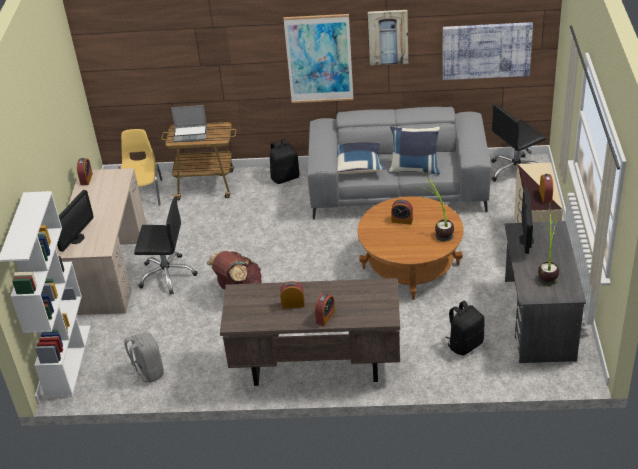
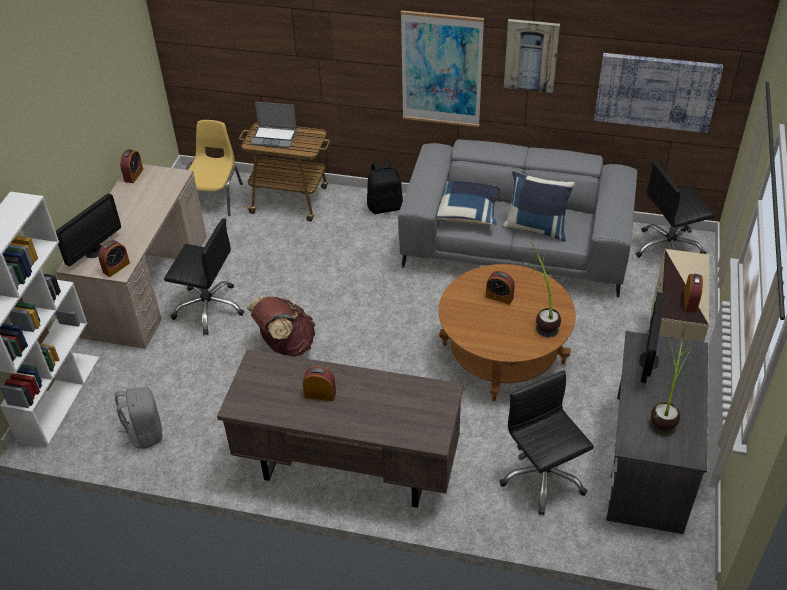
camera: 10 degrees right, 5 degrees up
(325, 317) = (355, 421): alarm clock -> alarm clock (116, 267)
(465, 344) = (542, 478): black backpack -> black office chair

